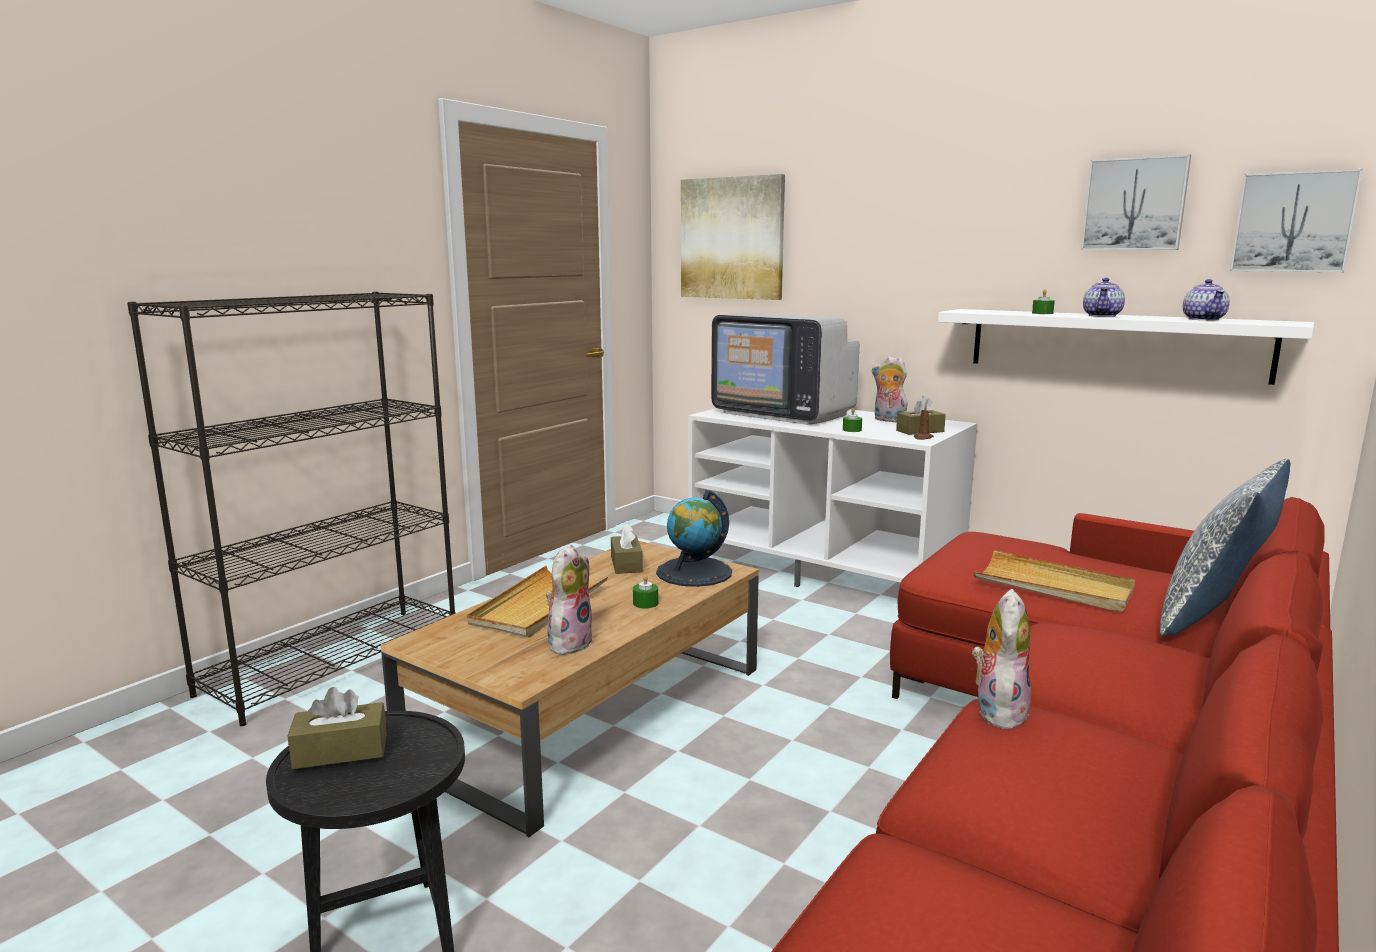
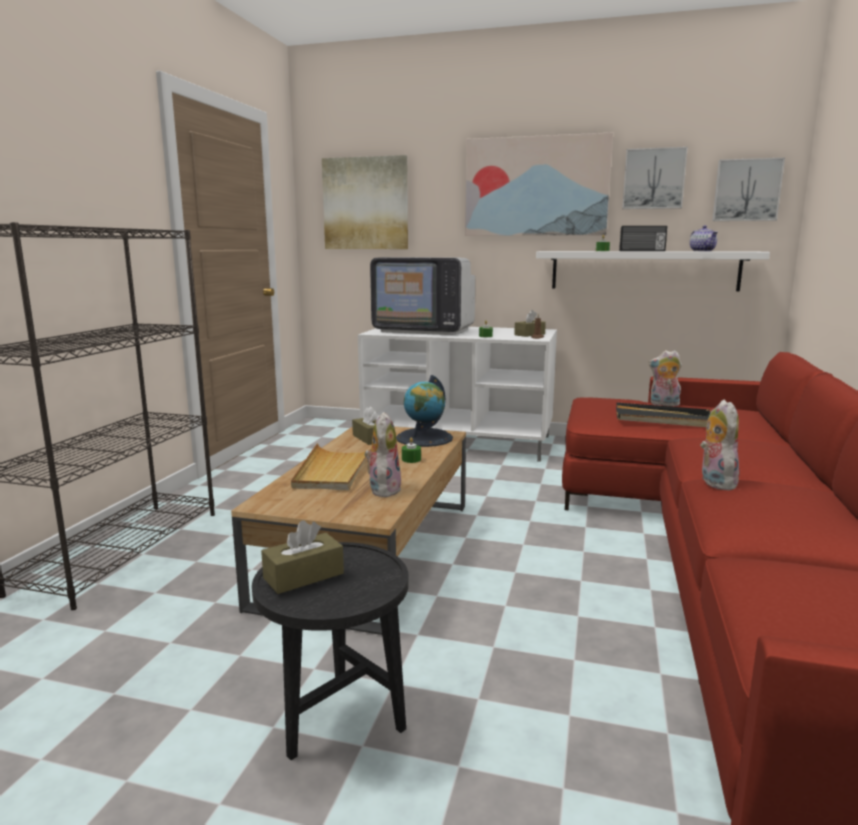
camera: 20 degrees left, 0 degrees up
(888, 420) = (500, 330): plush toy -> plush toy (663, 404)
(956, 216) = (536, 187): none -> picture
(1053, 586) = (664, 419): beige tray -> black tray
(1103, 316) = (642, 251): teapot -> radio
(1213, 617) = (761, 425): pillow -> none

